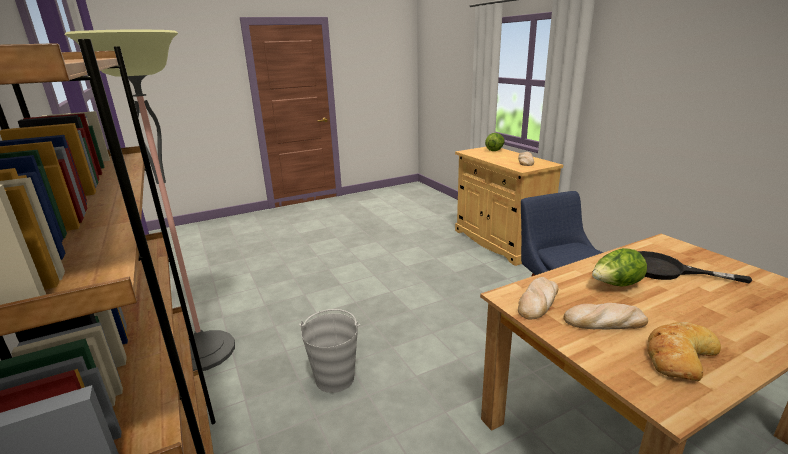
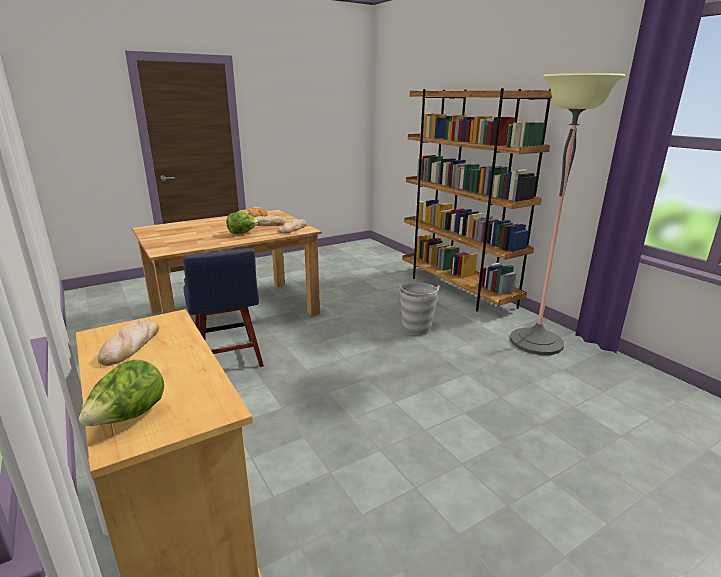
camera: 175 degrees right, 0 degrees up
(665, 270) = (199, 238): black frying pan -> none

